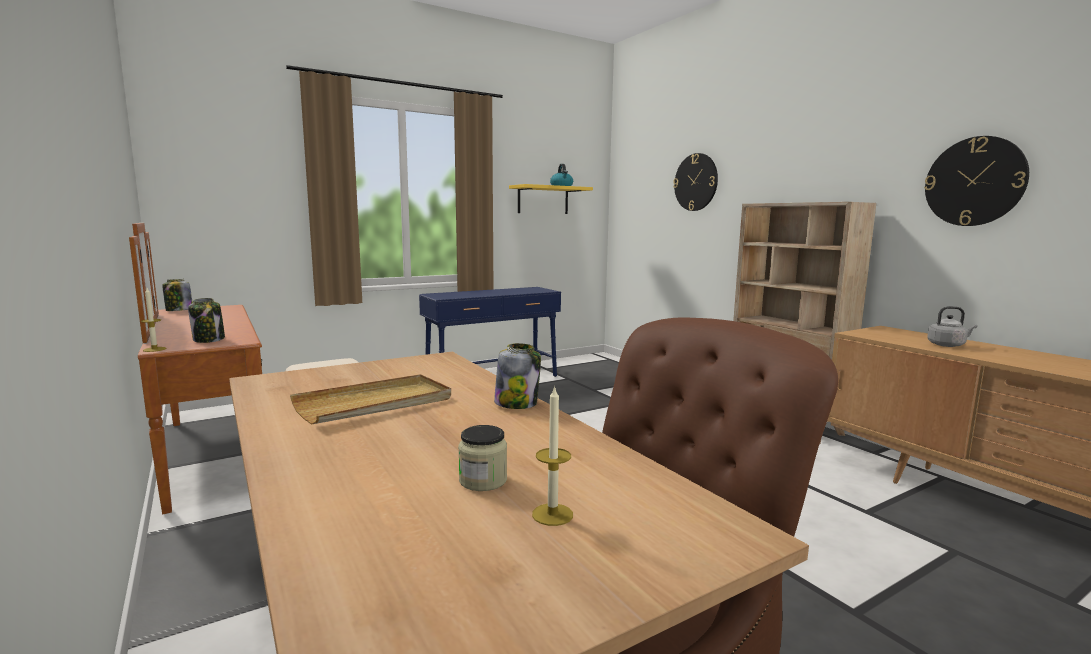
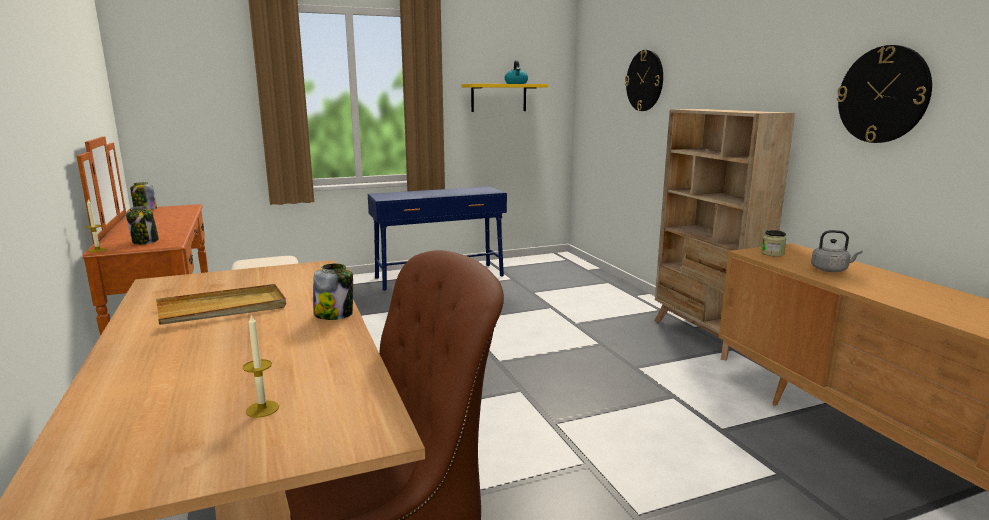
camera: 10 degrees right, 5 degrees up
(483, 480) = (240, 379): jar -> jar (772, 254)

